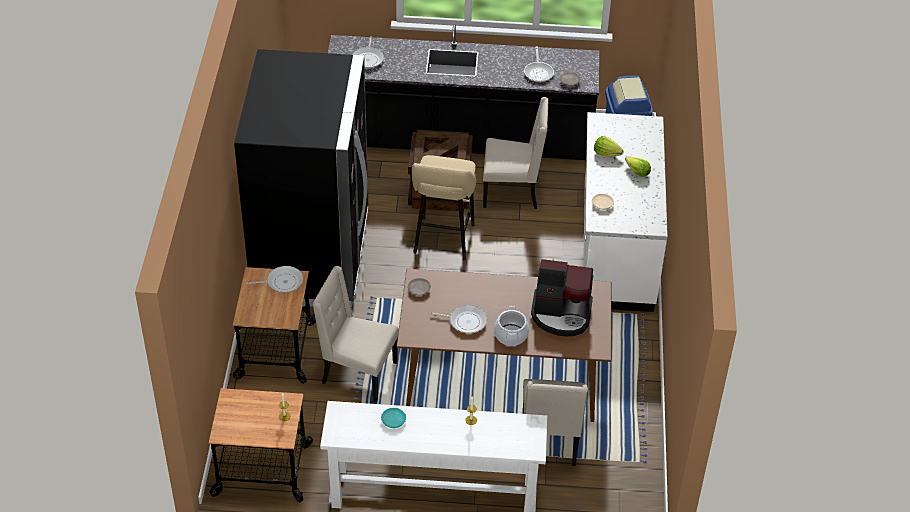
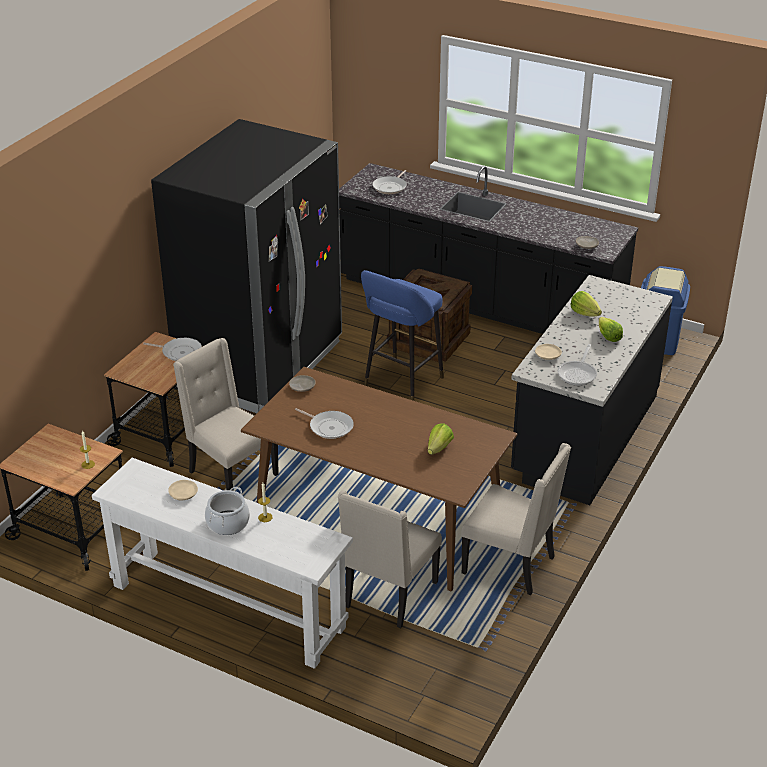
camera: 25 degrees right, 10 degrees down
(393, 420) = (183, 494): turquoise plate -> beige plate
(443, 242) = (401, 384): beige stool -> blue stool
(511, 335) = (368, 452): cooking pot -> cooking pot (227, 523)
(512, 192) = (503, 359): beige chair -> beige chair (511, 565)
(538, 72) = (559, 231): frying pan -> frying pan (578, 374)
(561, 314) = (439, 448): coffee machine -> lettuce
(615, 248) = (584, 435): white counter -> black counter

